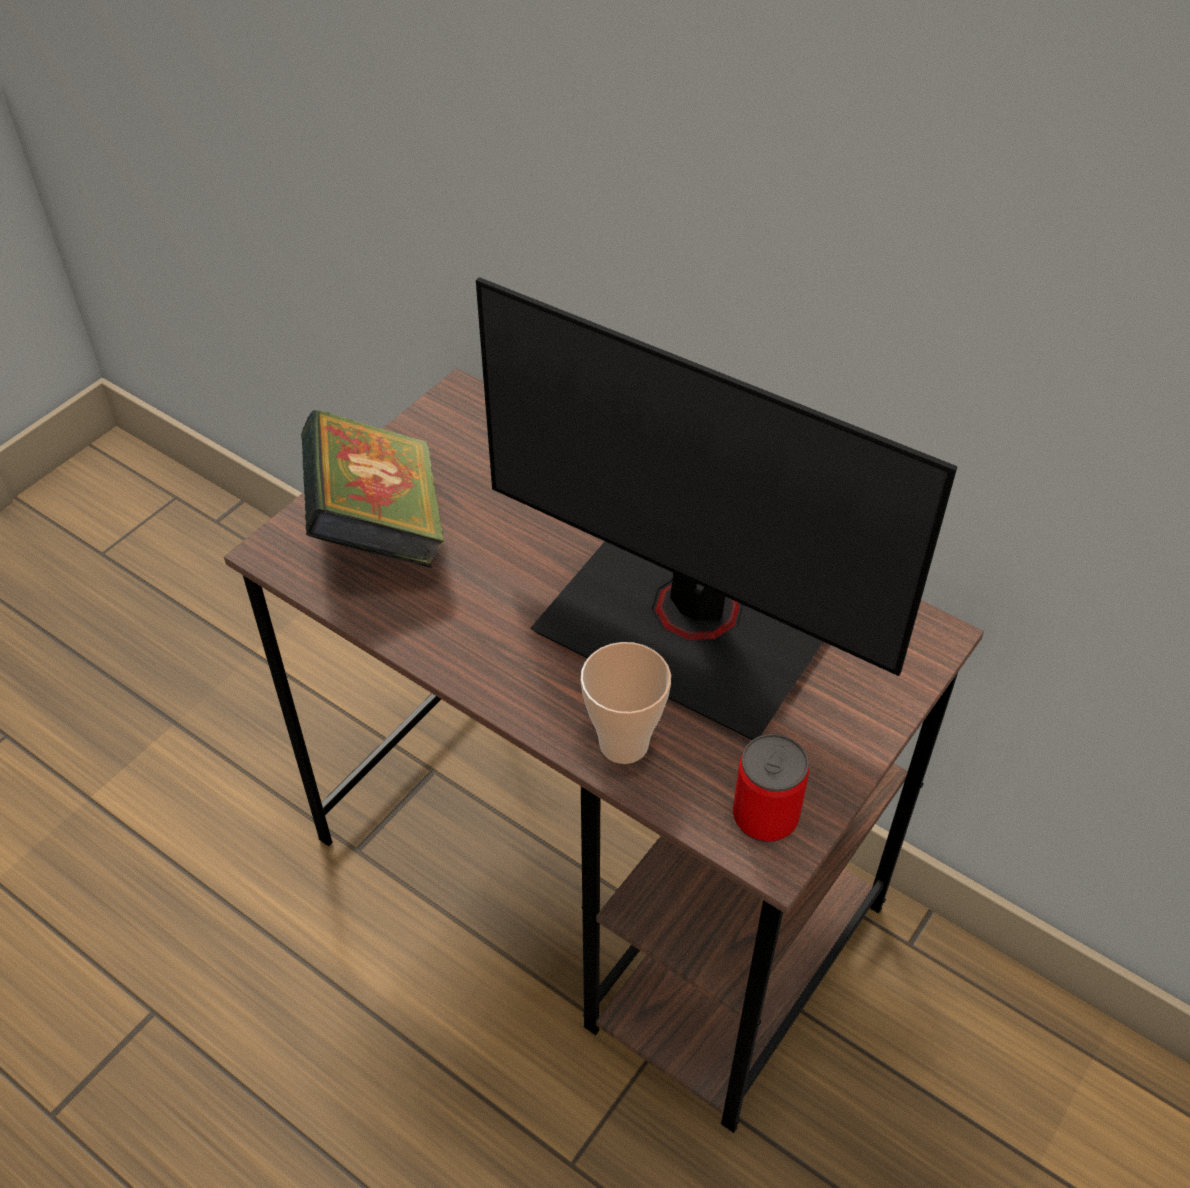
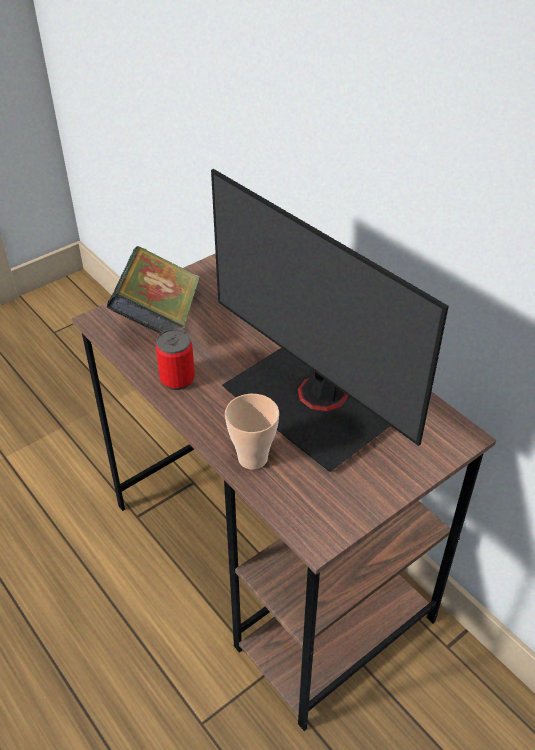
camera: 15 degrees right, 5 degrees down
(765, 817) = (321, 516): can -> can (177, 379)

